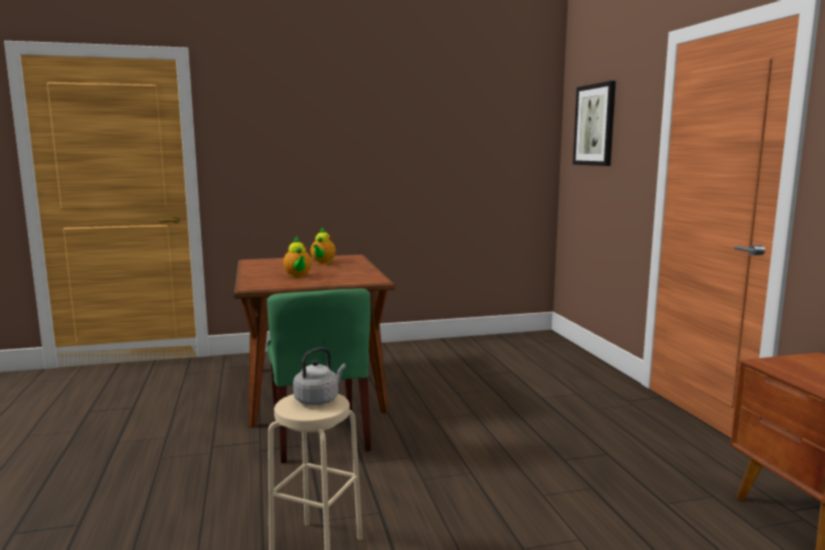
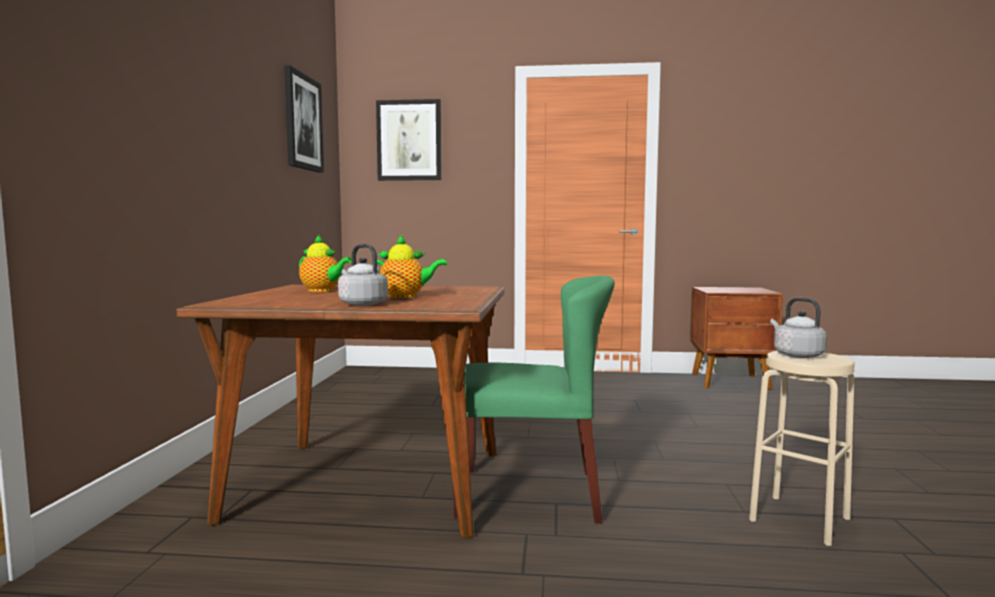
camera: 70 degrees left, 5 degrees down
(256, 275) = (361, 304): none -> grey kettle
(483, 123) = (302, 122): none -> picture

